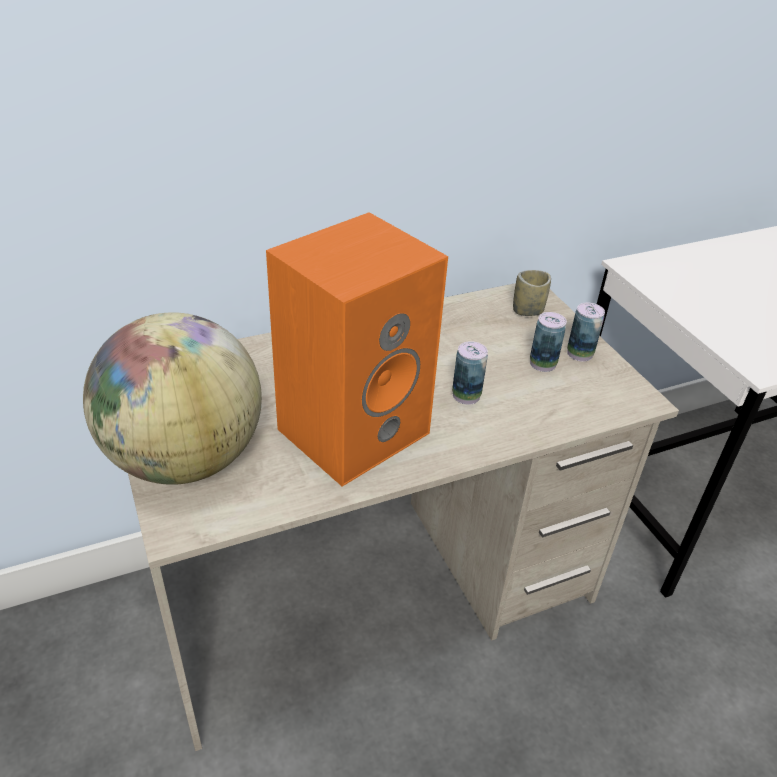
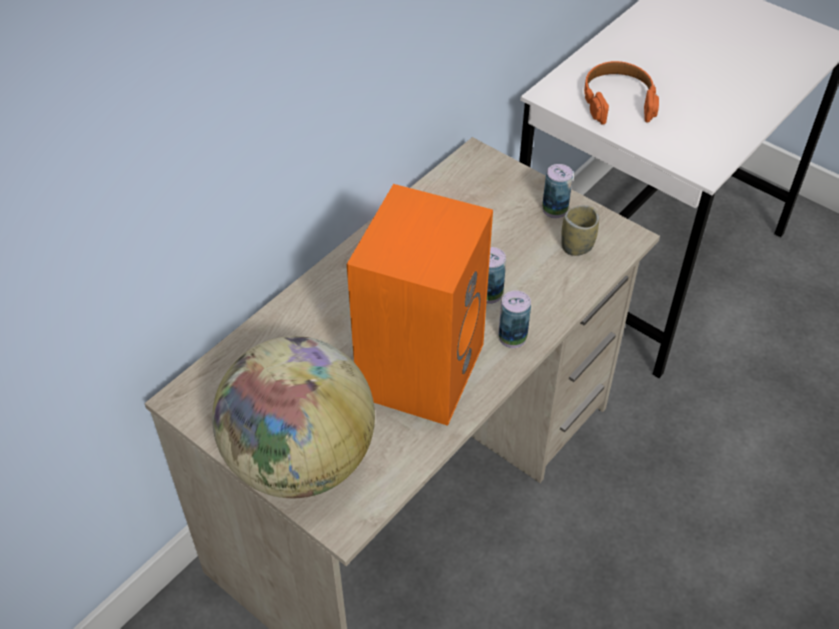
camera: 25 degrees left, 10 degrees up
(527, 310) = (485, 179): cup -> cup (577, 246)
(542, 364) = (531, 233): can -> can (512, 337)
(698, 289) = (618, 100): none -> orange headphones

